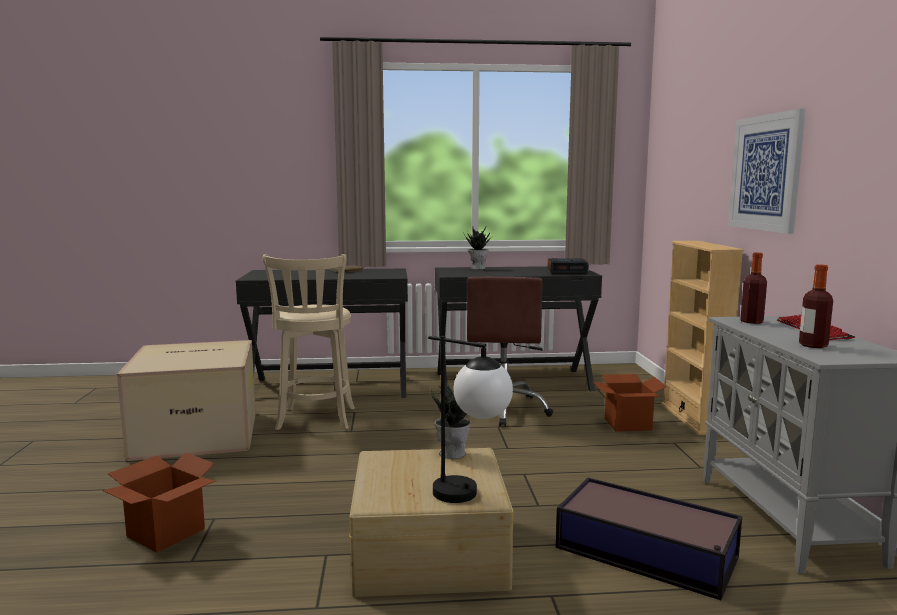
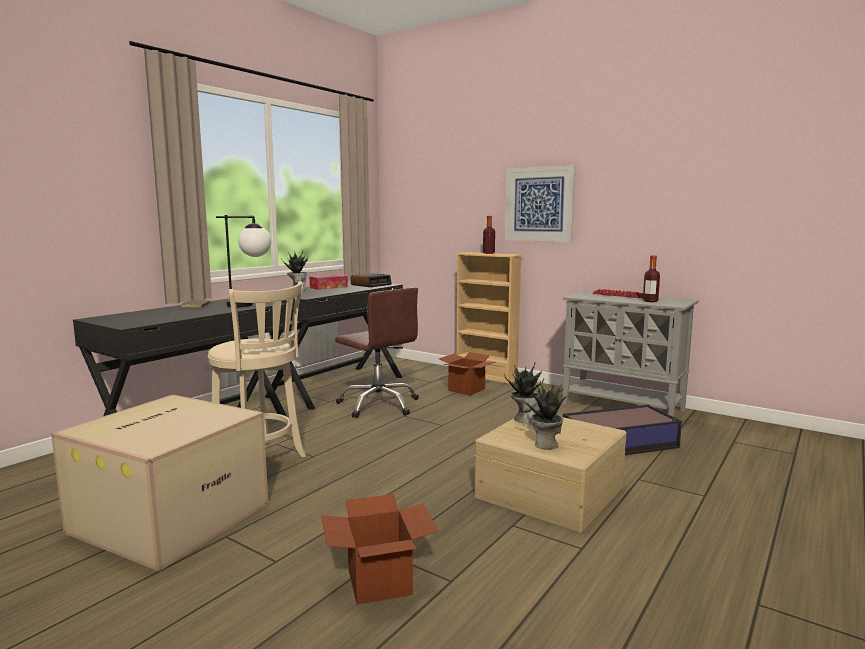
camera: 50 degrees left, 0 degrees up
(387, 481) = (545, 445): none -> potted plant
(471, 497) = (598, 433): table lamp -> table lamp (250, 305)
(516, 269) = (328, 287): none -> tissue box
(751, 322) = (587, 296): bottle -> bottle (488, 253)

